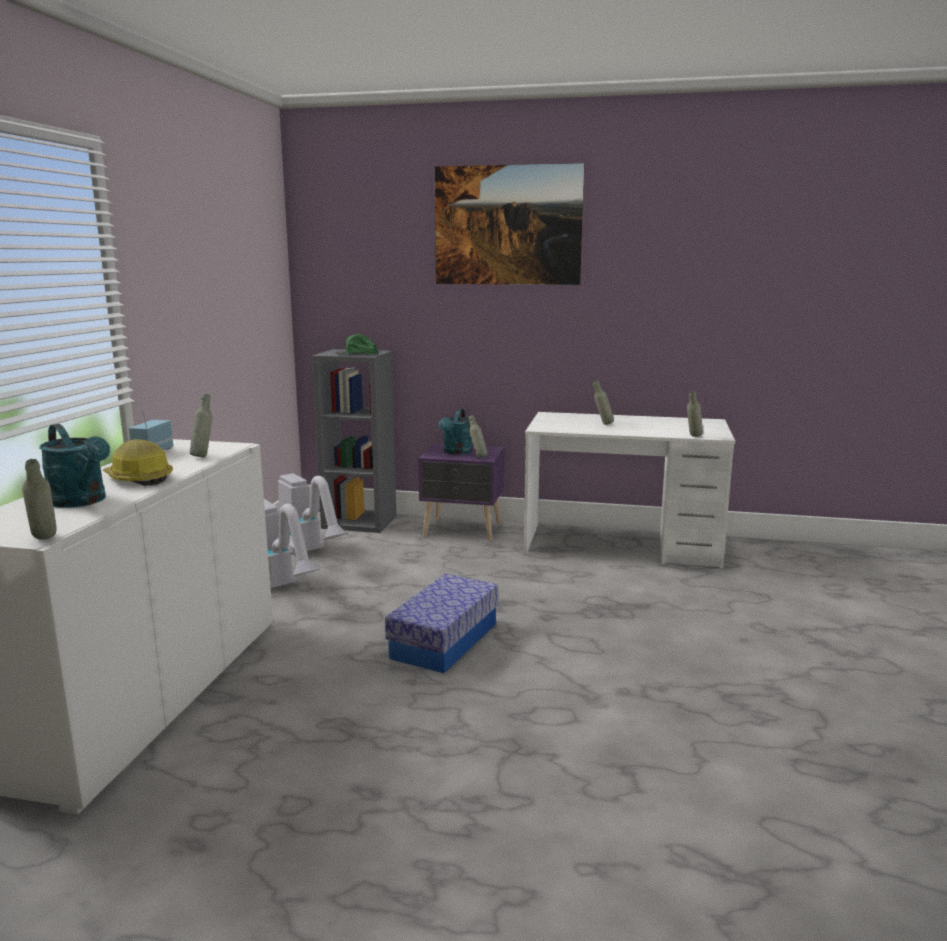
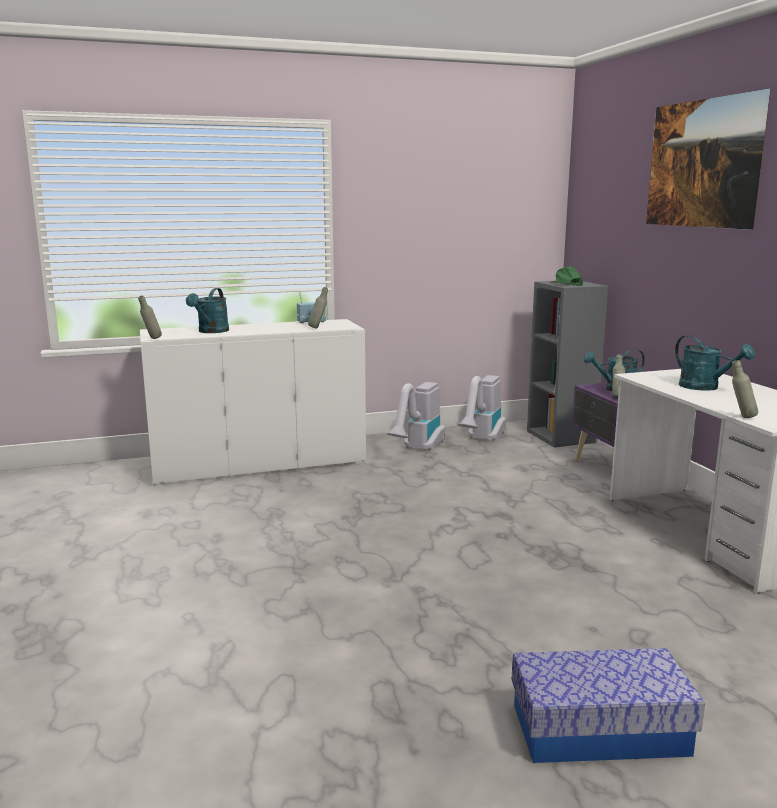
camera: 60 degrees right, 0 degrees up
(138, 479) = (258, 329): hard hat -> none
(444, 640) = (412, 512): storage box -> storage box (599, 729)
(602, 424) = (705, 387): grey bottle -> turquoise watering can

